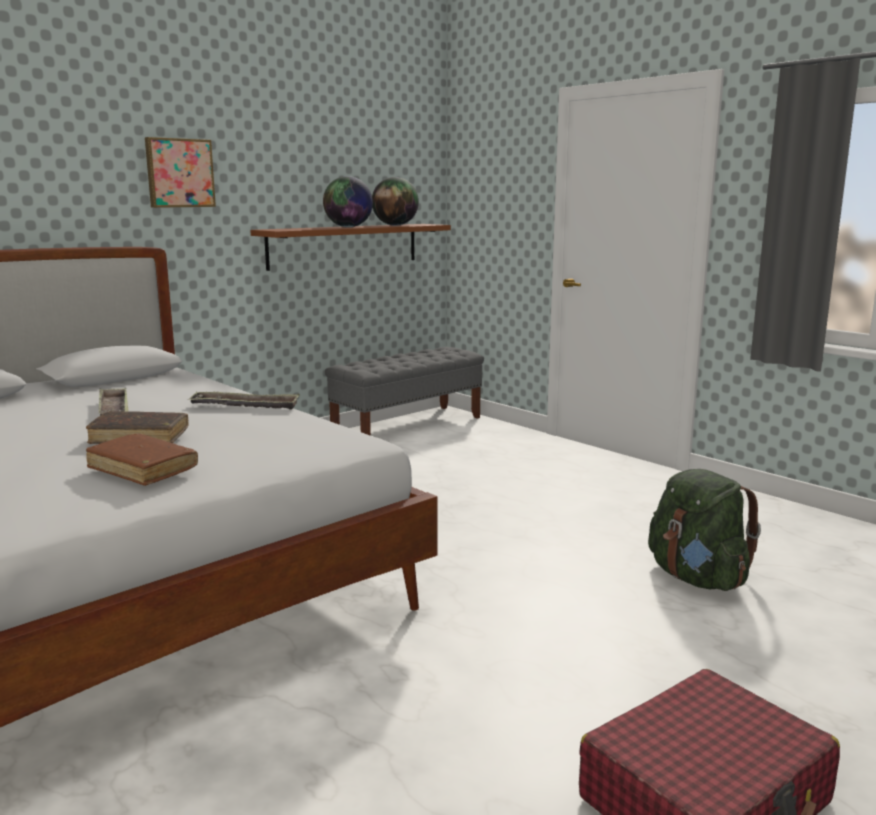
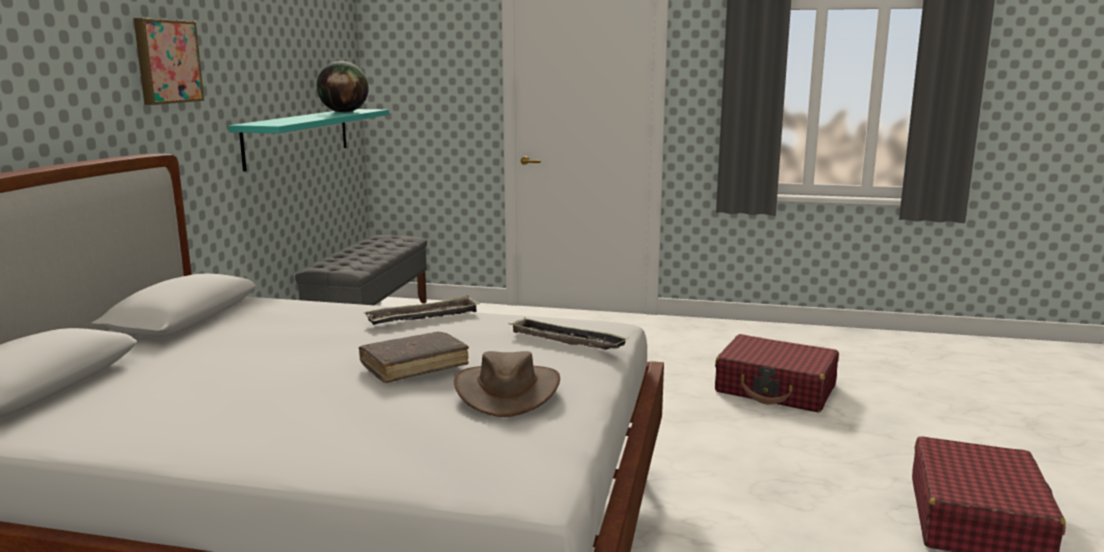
camera: 35 degrees left, 0 degrees up
(114, 409) = (298, 347): tray -> tray (566, 341)
(143, 469) = (506, 390): brown book -> brown hat
(344, 245) = (298, 137): brown shelf -> turquoise shelf
(348, 227) = (315, 117): globe -> none
(697, 578) = (776, 389): green backpack -> red suitcase

